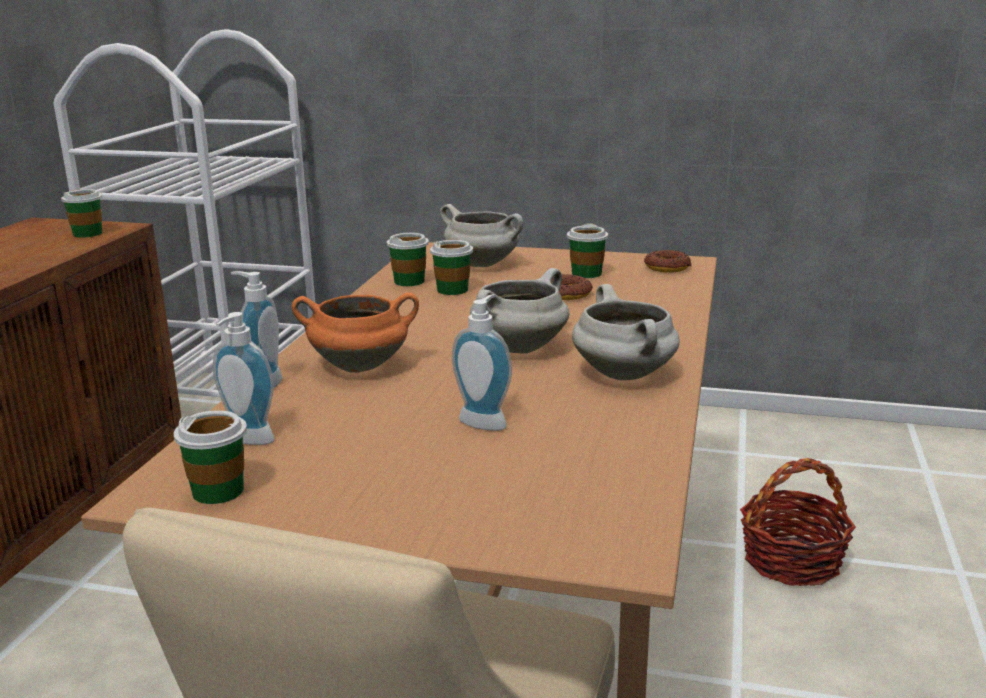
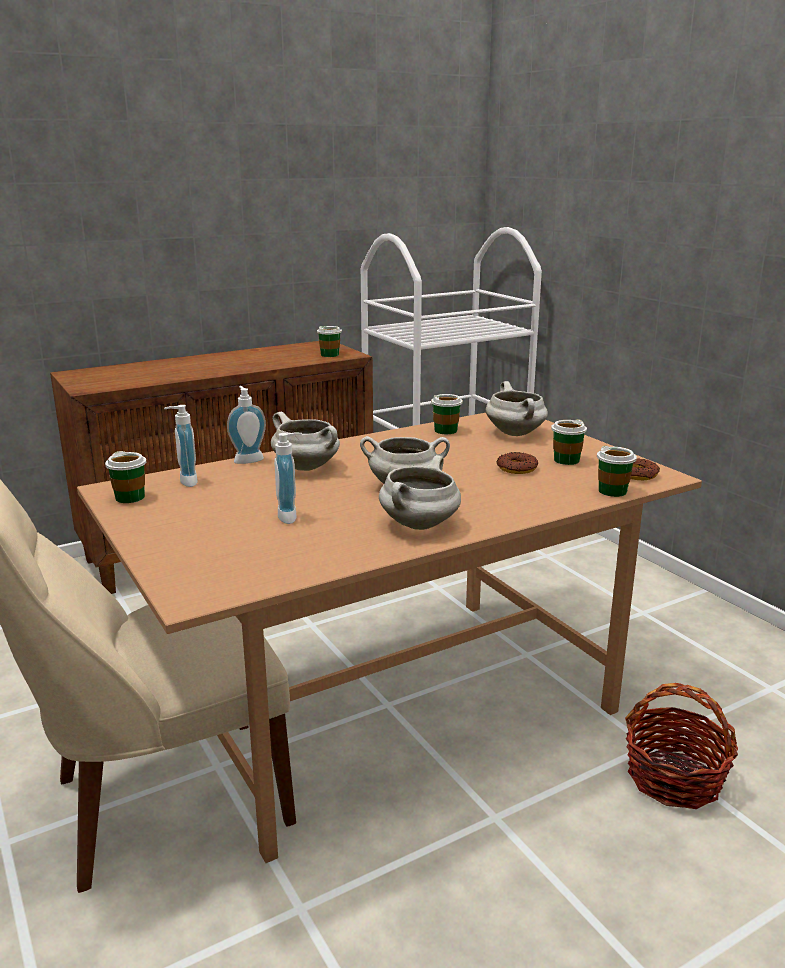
camera: 45 degrees right, 0 degrees up
(361, 366) = (307, 467): orange cooking pot -> white cooking pot
(453, 290) = (456, 443): cup -> cup (612, 491)

